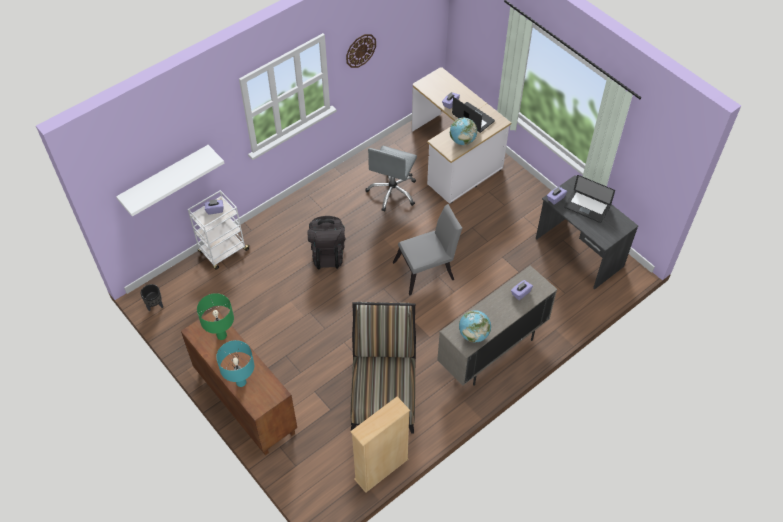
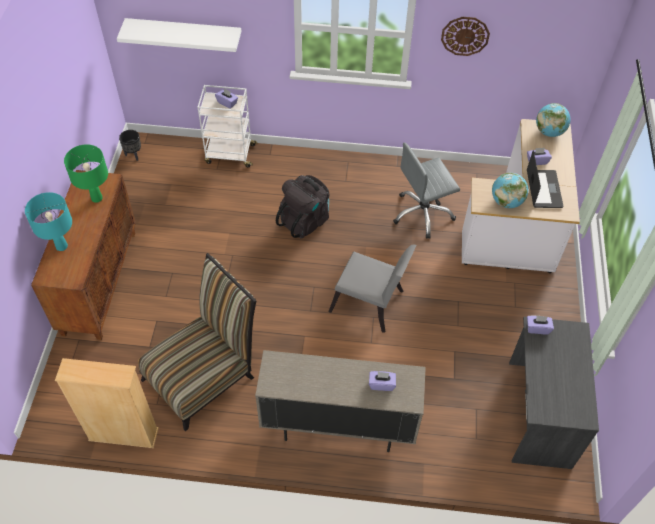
camera: 45 degrees right, 0 degrees up
(473, 334) = (288, 381): globe -> globe (549, 132)
(587, 207) = (562, 364): laptop -> none

